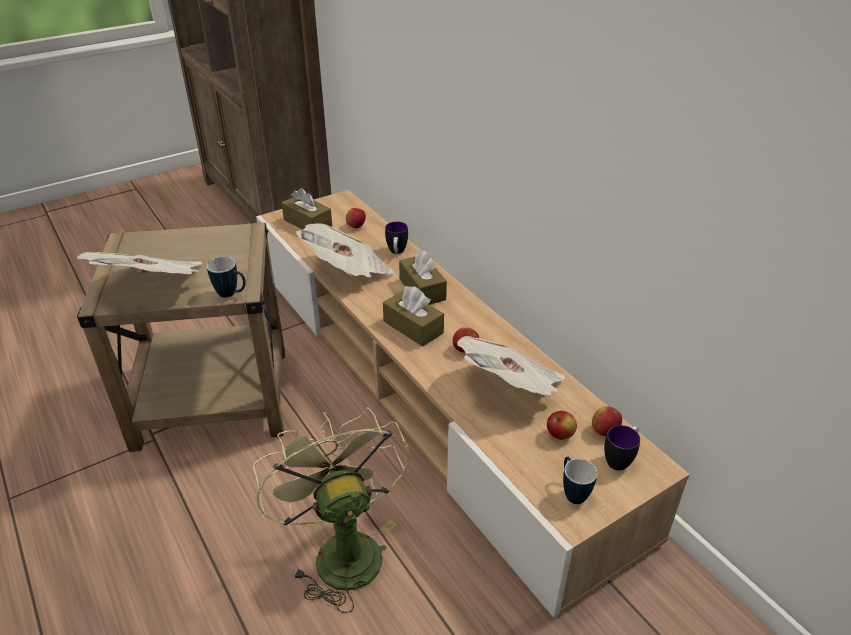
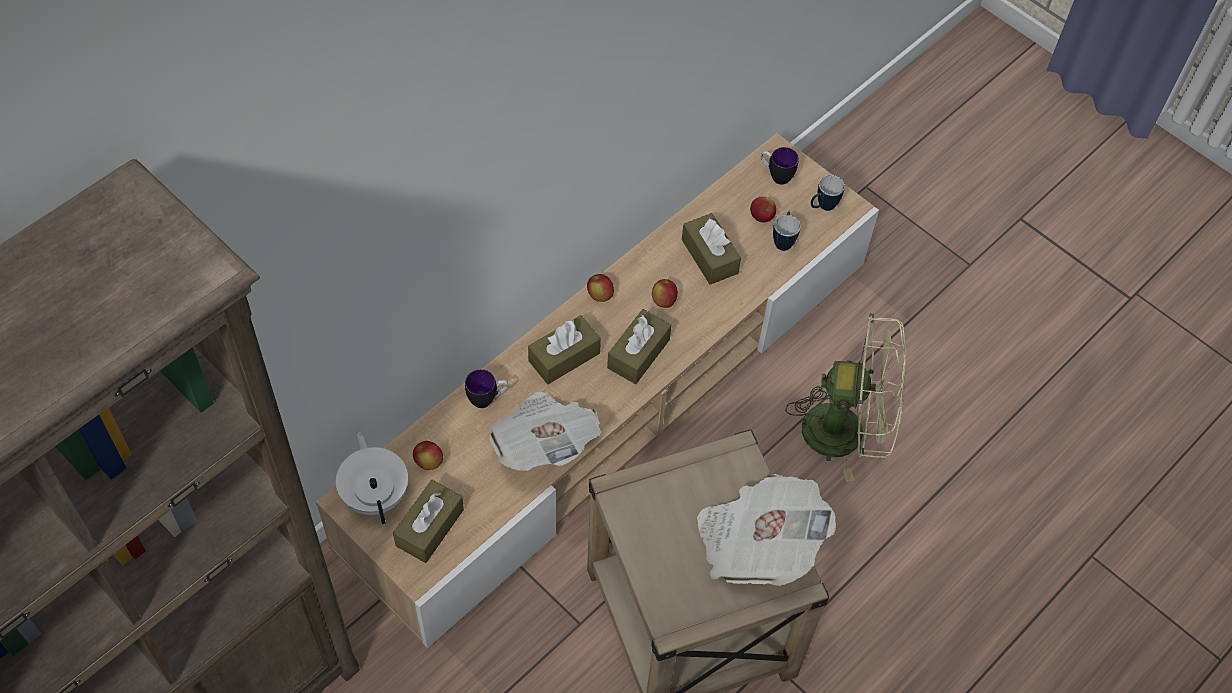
camera: 105 degrees left, 20 degrees up
(231, 294) = (749, 458): mug -> mug (783, 240)
(341, 549) = (847, 431): green fan -> green fan turned 135 degrees counterclockwise
(342, 207) = (376, 494): none -> white teapot
(512, 387) = (709, 256): newspaper -> brown tissue box
(604, 431) = (746, 186): apple -> apple (600, 295)

